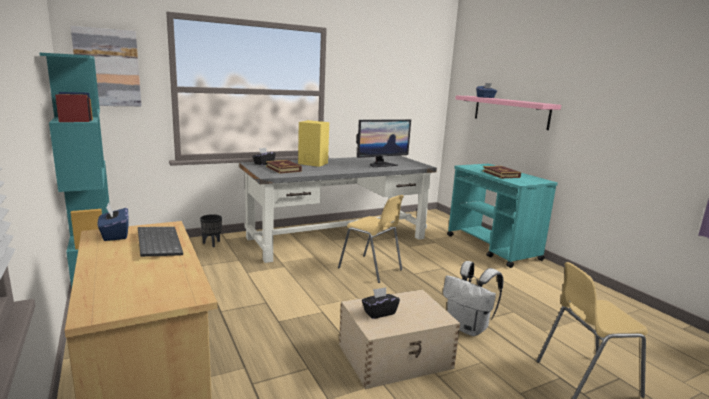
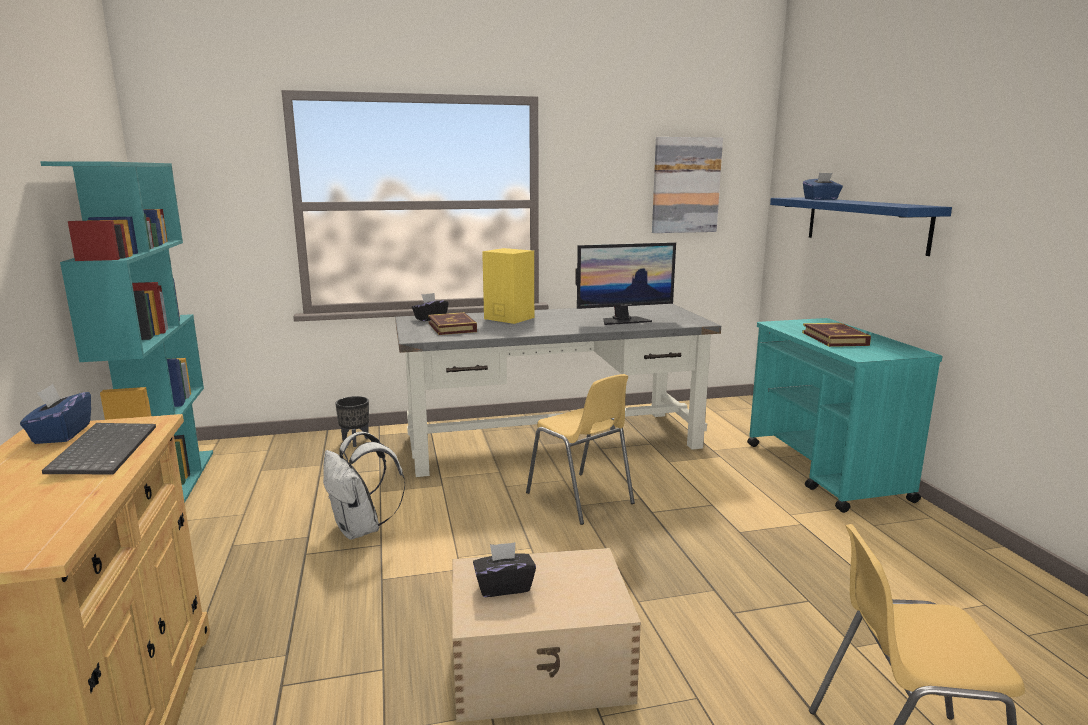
camera: 15 degrees right, 0 degrees up
(107, 68) = (201, 179): picture -> picture (685, 185)
(468, 328) = (703, 625): white backpack -> white backpack (361, 529)
(510, 111) = (865, 223): pink shelf -> blue shelf

